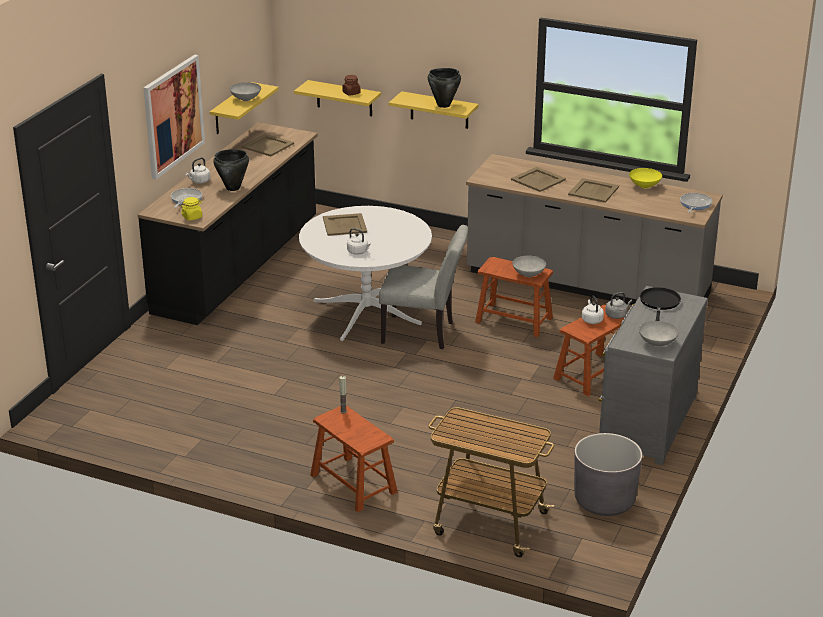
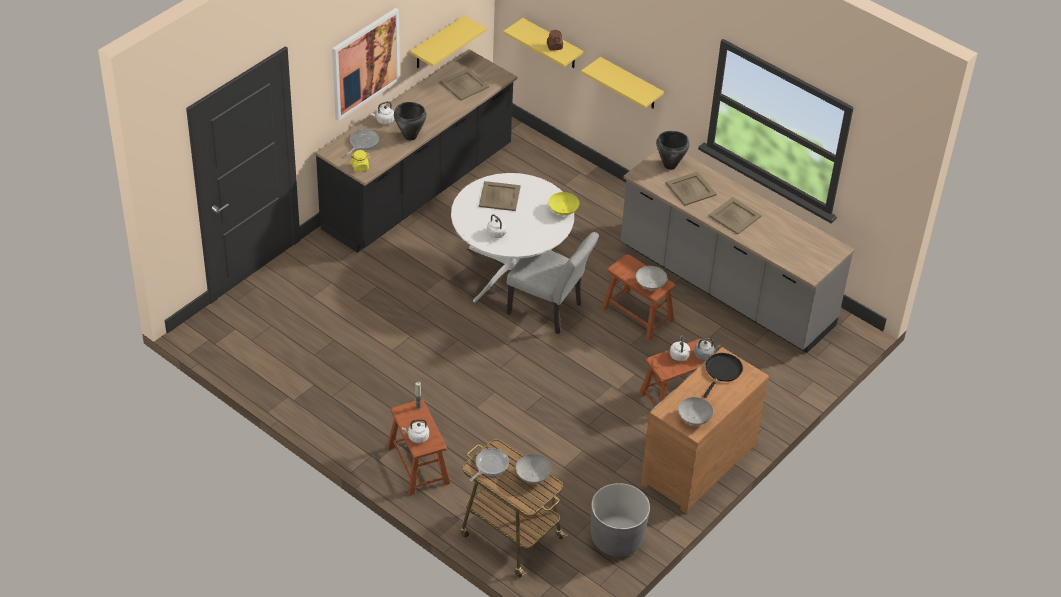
camera: 15 degrees right, 15 degrees up
(246, 99) = (449, 41): grey bowl -> grey bowl (533, 477)
(356, 436) = (417, 437): none -> white kettle
(443, 105) = (630, 86): black cooking pot -> black cooking pot (669, 165)
(644, 185) = (787, 220): yellow bowl -> yellow bowl (563, 211)
(645, 423) = (695, 463): grey dresser -> brown dresser
(695, 204) = (820, 256): frying pan -> frying pan (490, 465)

